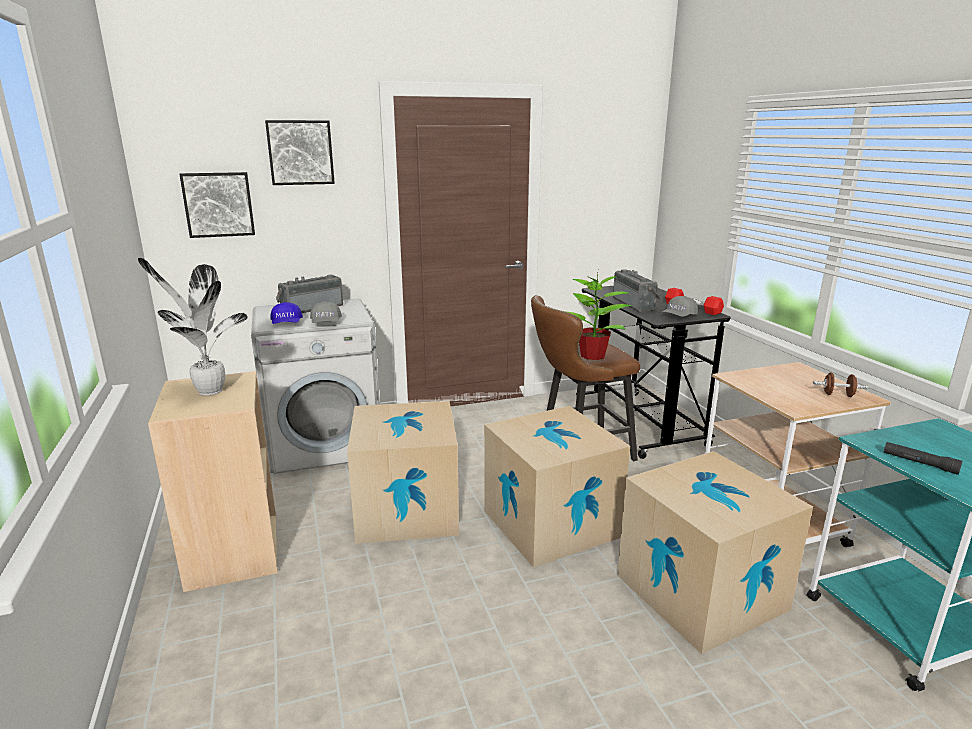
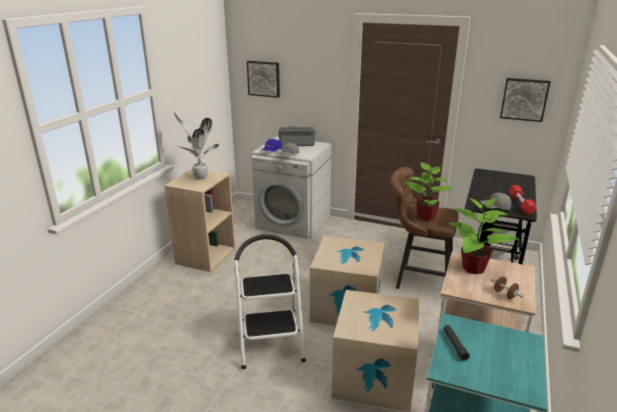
camera: 40 degrees right, 5 degrees up
(300, 152) = (306, 54): picture -> picture (524, 99)
(407, 510) = (289, 269): cardboard box -> none
(513, 622) = (270, 338): none -> step ladder
(636, 304) = (485, 190): radio -> none
(763, 382) = (473, 268): none -> potted plant

